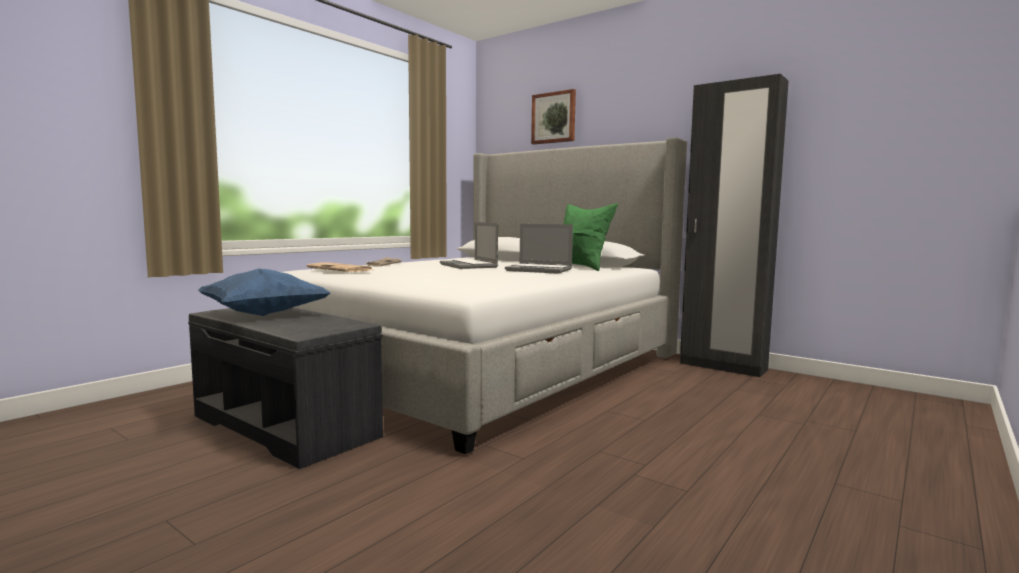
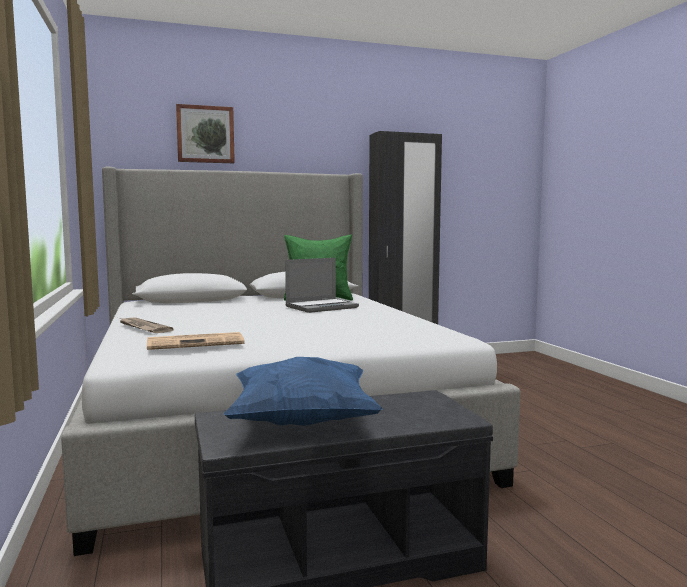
camera: 55 degrees left, 0 degrees up
(469, 266) = (245, 313): laptop -> none

